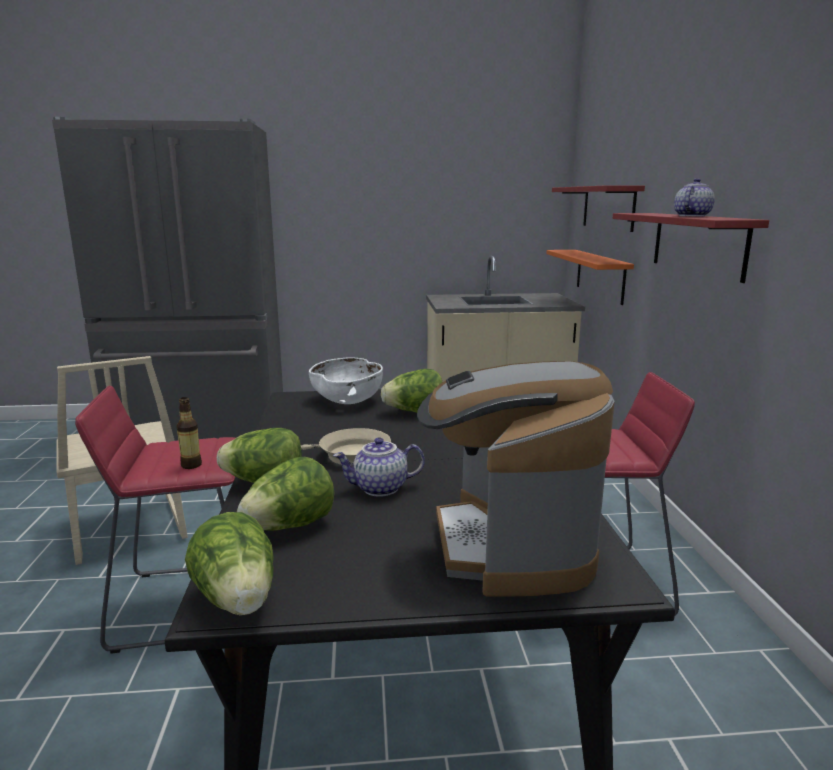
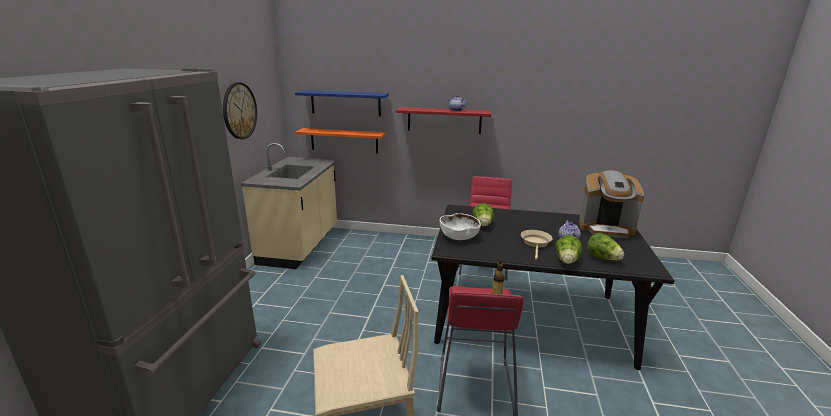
camera: 75 degrees left, 5 degrees up
(238, 600) = (651, 268): lettuce -> none
(450, 203) = (239, 111): none -> wall clock
(608, 207) = (345, 103): red shelf -> blue shelf

